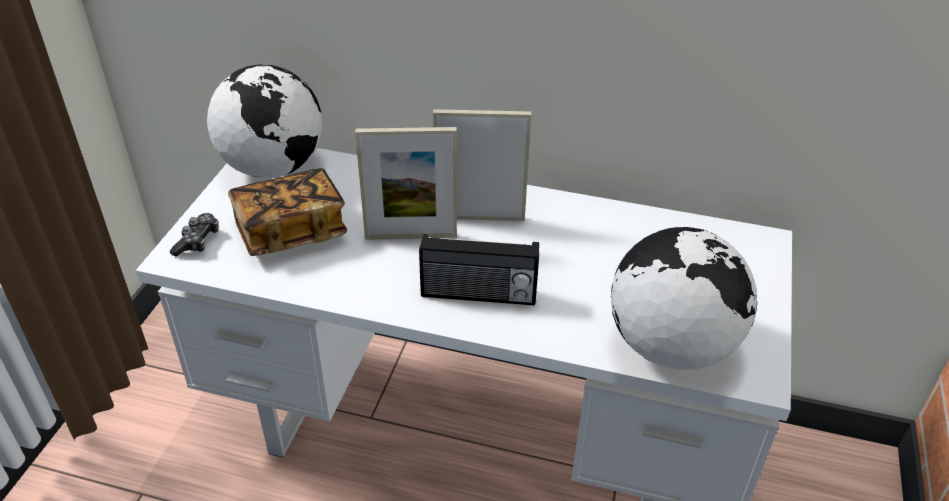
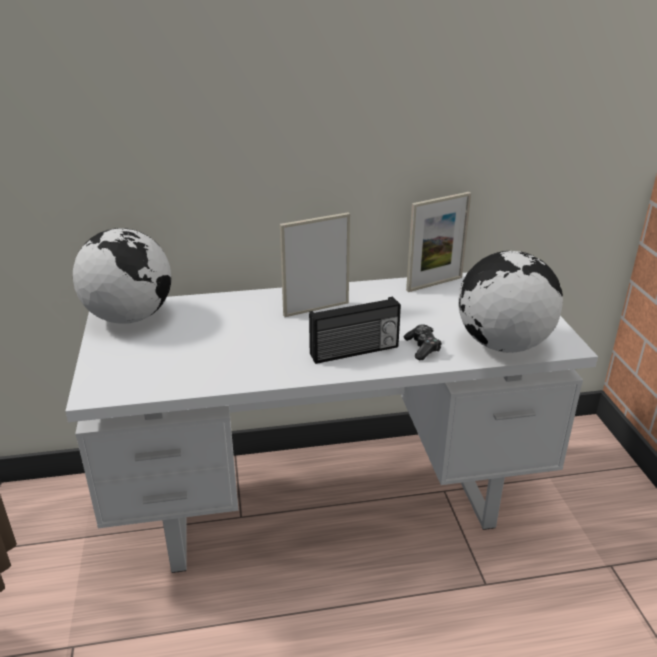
camera: 25 degrees left, 10 degrees down
(198, 241) = (106, 378): game controller -> game controller (422, 348)
(290, 231) = (179, 352): book -> none
(411, 236) = (276, 332): picture frame -> picture frame (434, 284)

